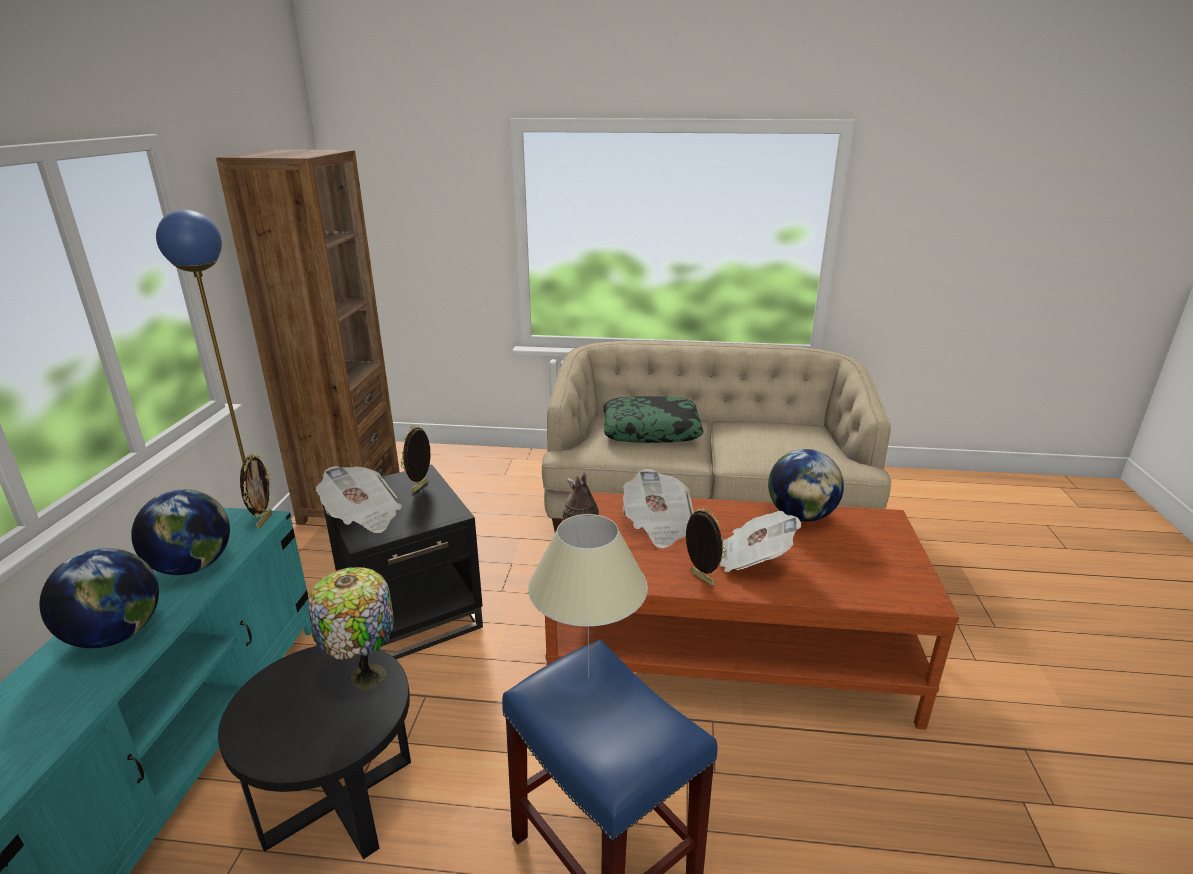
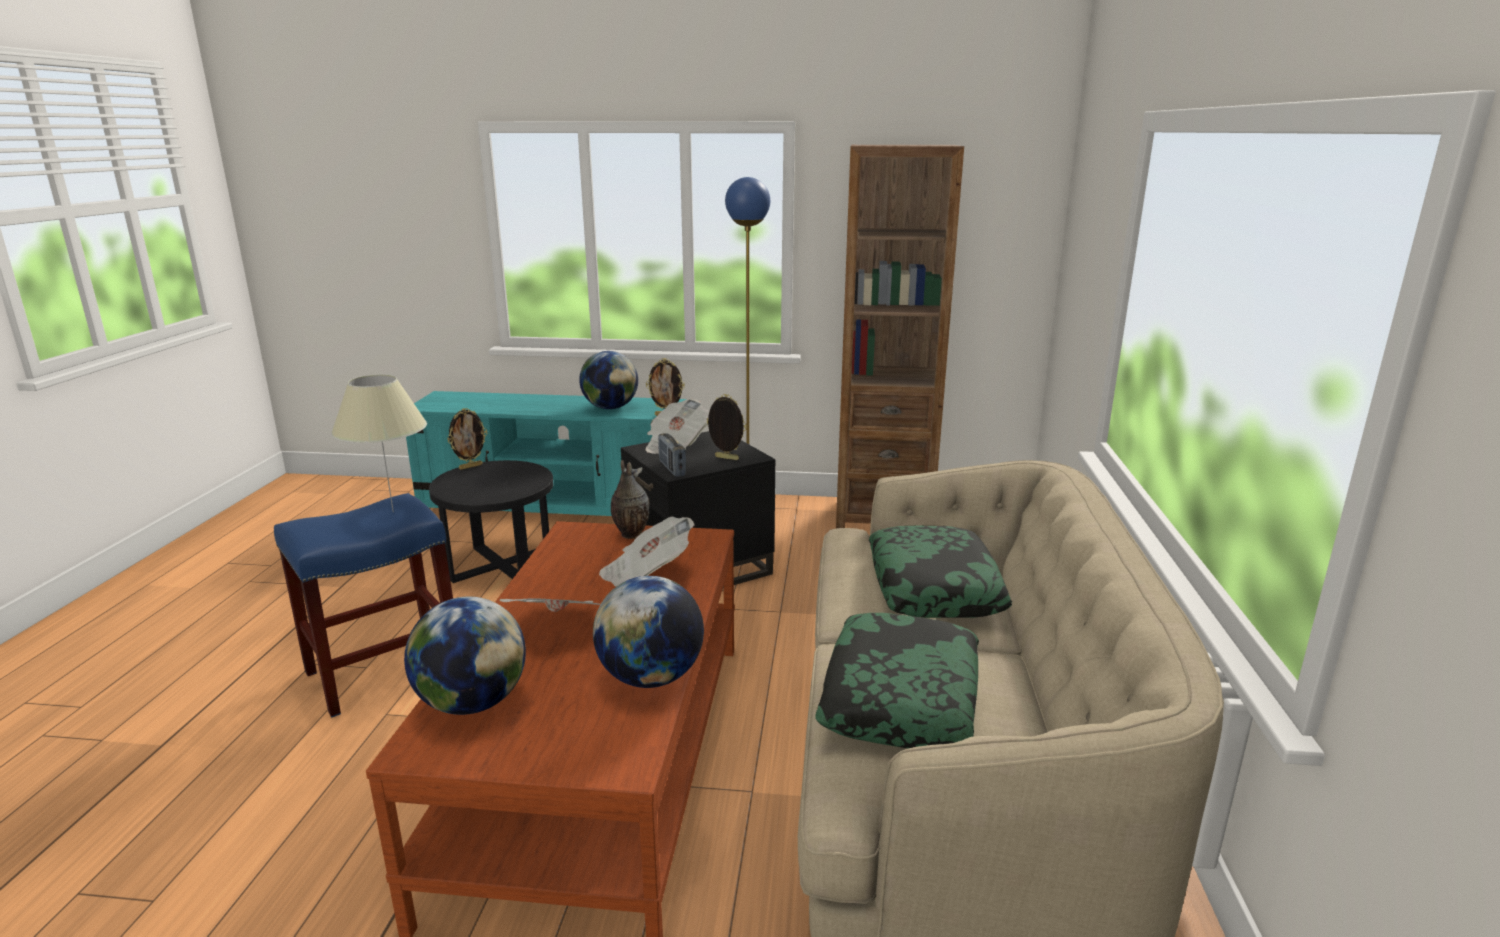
camera: 90 degrees right, 5 degrees down
(116, 635) = (543, 404): globe -> globe (472, 703)
(364, 676) = (510, 490): table lamp -> none
(439, 515) = (672, 469): none -> radio
(700, 578) = (534, 593): picture frame -> picture frame (470, 466)
(777, 447) = (900, 697): none -> pillow

